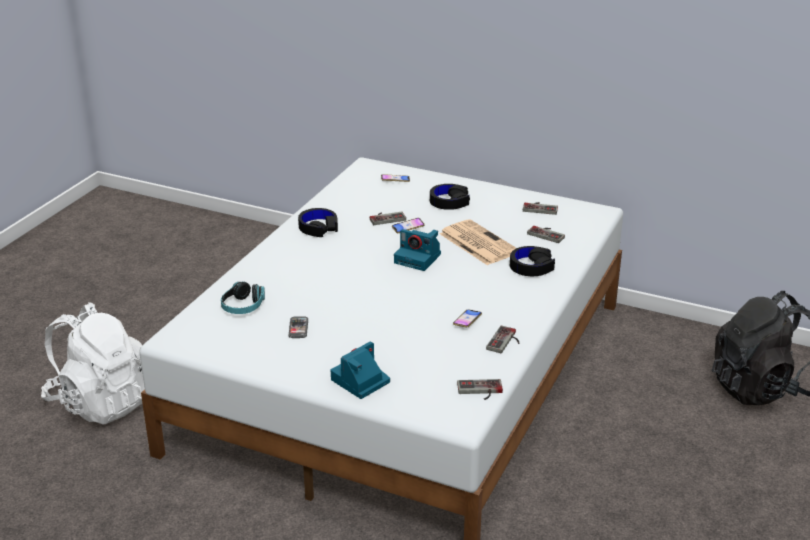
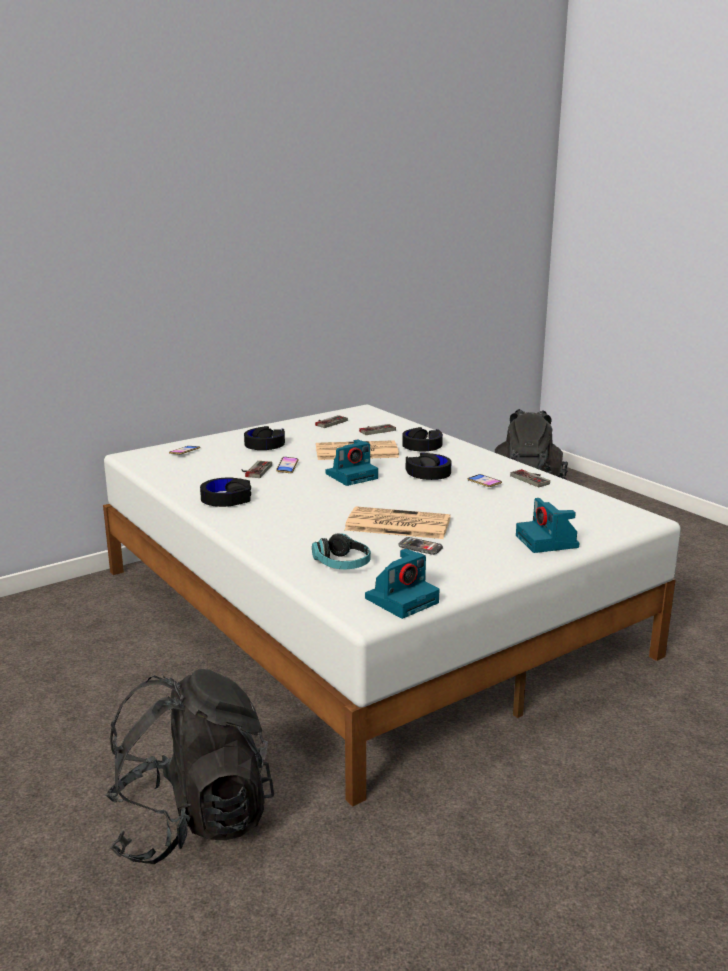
camera: 60 degrees left, 10 degrees down
(101, 402) = (192, 822): white backpack -> black backpack
(203, 346) = (402, 599): none -> camera
(333, 306) = (396, 524): none -> newspaper
(462, 289) = (428, 473): none -> black headphones
(480, 391) = (603, 503): game controller -> none

